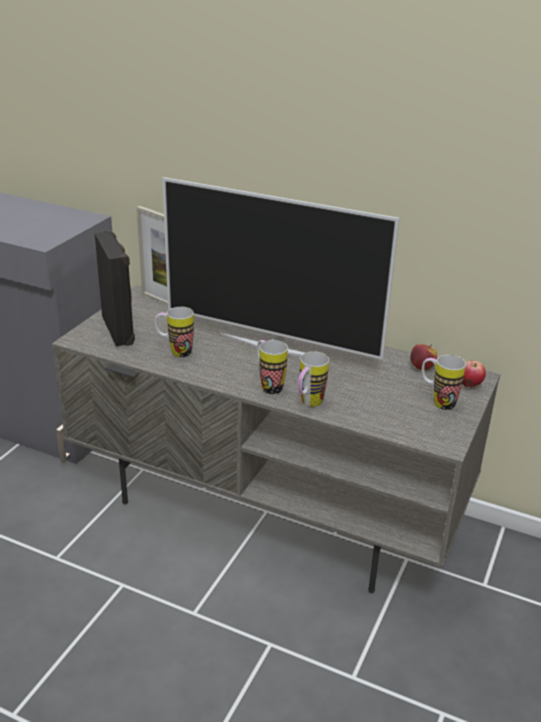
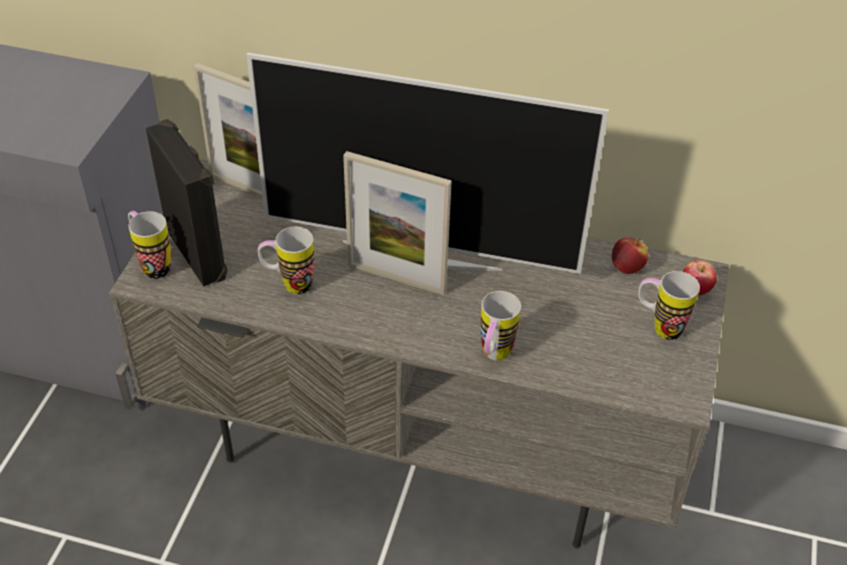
camera: 10 degrees left, 15 degrees up
(251, 356) = (396, 278): none -> picture frame
(268, 385) = (432, 330): mug -> mug (152, 264)

